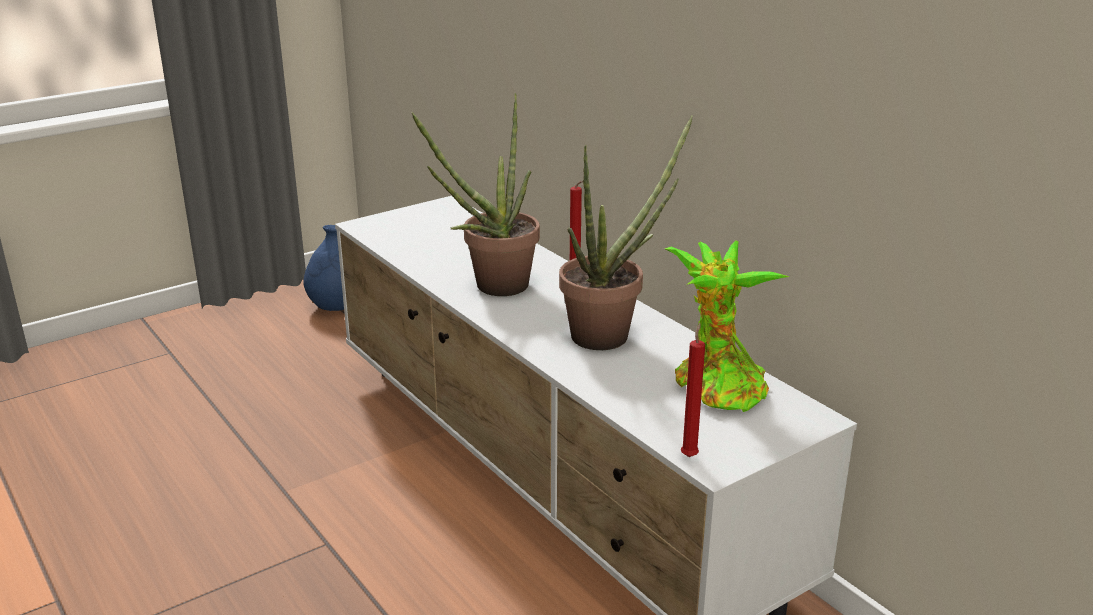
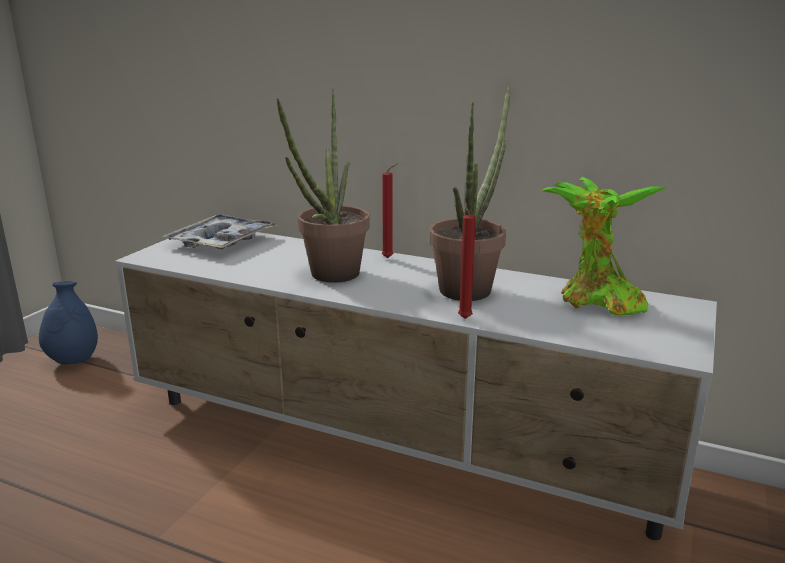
camera: 30 degrees left, 5 degrees down
(444, 222) = (221, 241): none -> tray
(689, 455) = (656, 352): red candle -> red candle (464, 317)

